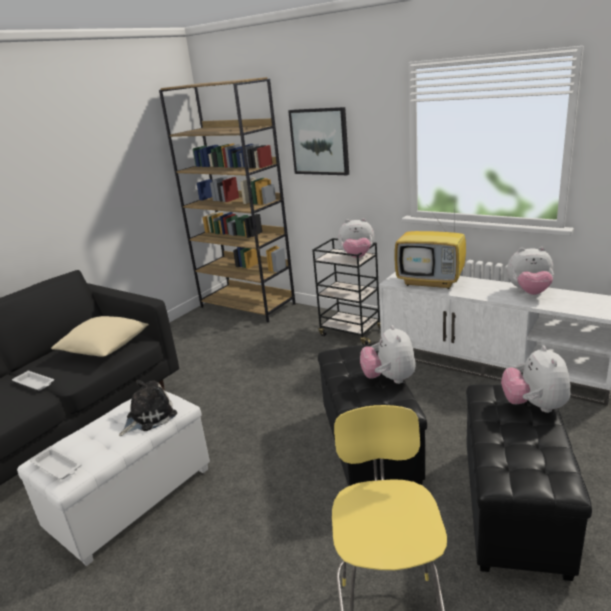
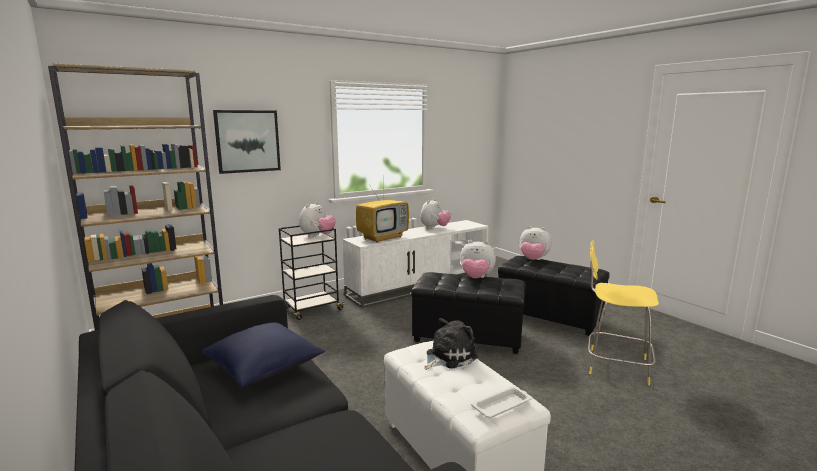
camera: 70 degrees left, 10 degrees down
(35, 383) = (291, 423): white tray -> none
(105, 349) = (264, 369): beige pillow -> blue pillow
(148, 417) = (448, 356): plush toy -> plush toy turned 75 degrees clockwise

